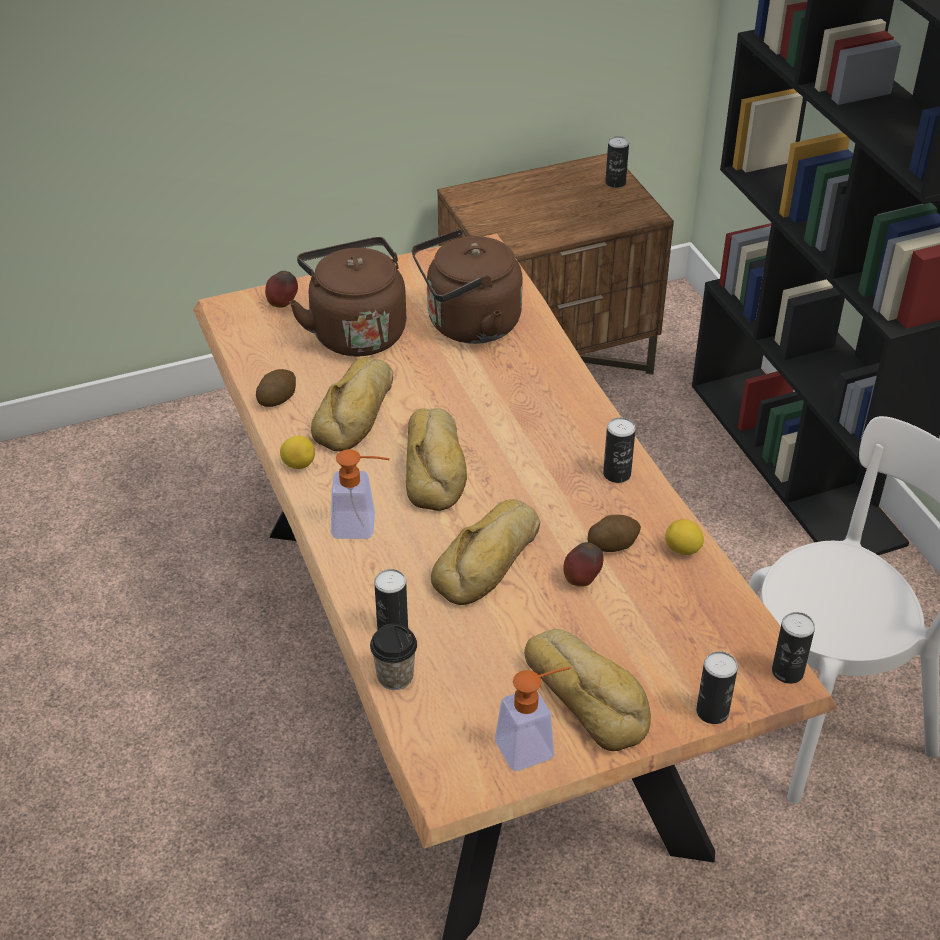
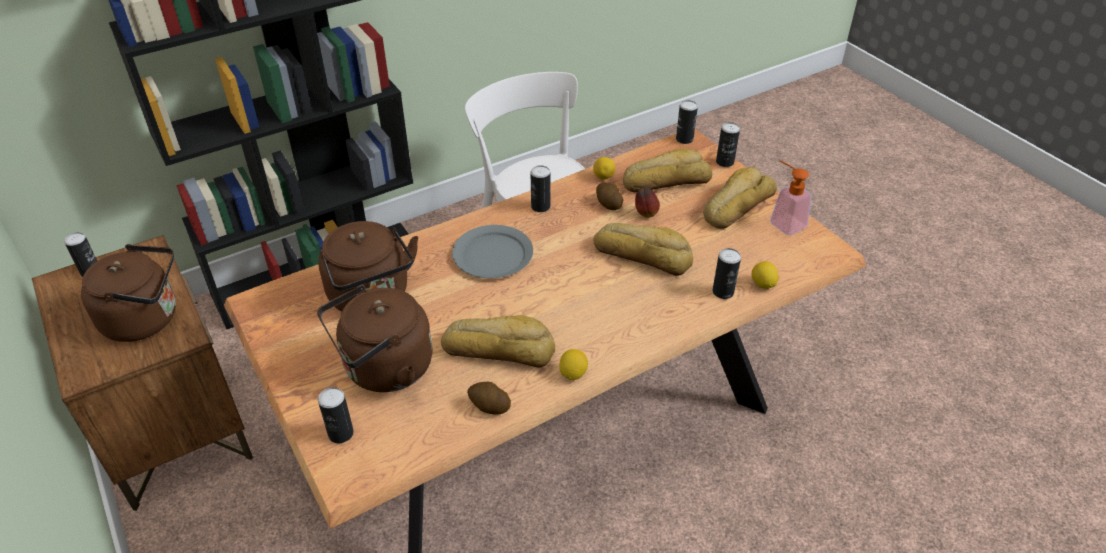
camera: 100 degrees left, 0 degrees up
(283, 304) = (341, 433): apple -> can
(362, 526) = (631, 323): soap dispenser -> none
(395, 676) = (762, 284): cup -> lemon
(436, 466) = (555, 293): bread -> bread (665, 180)
(521, 420) = (492, 255): none -> grey plate
(533, 222) = (146, 319): none -> brown kettle

